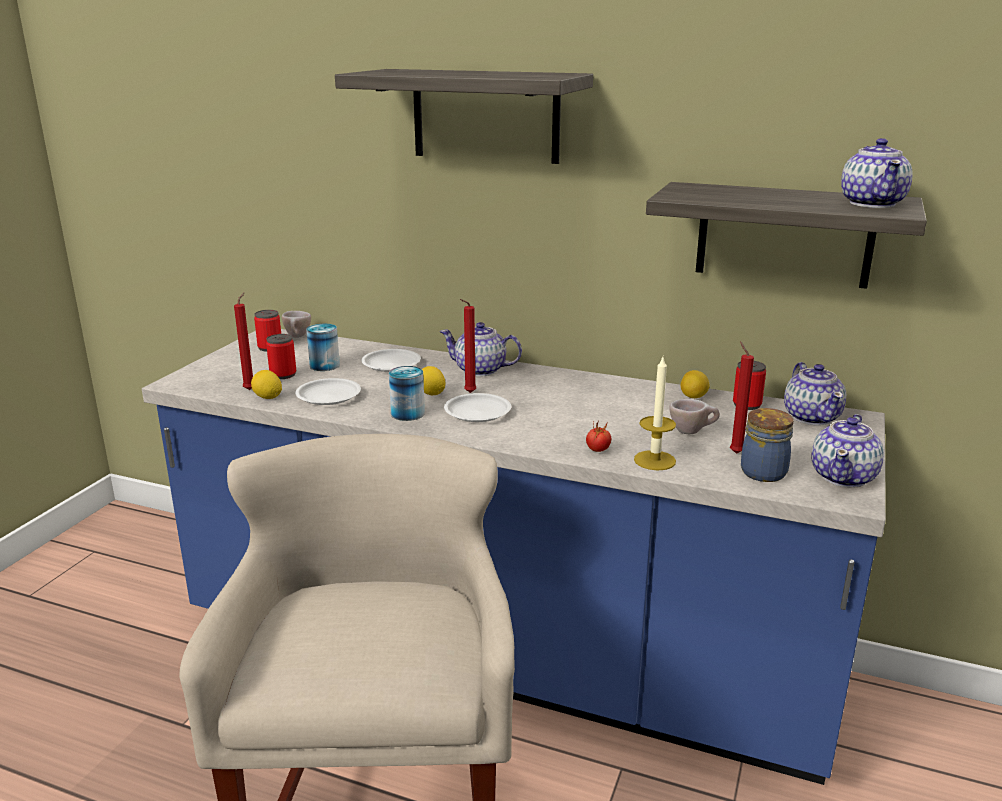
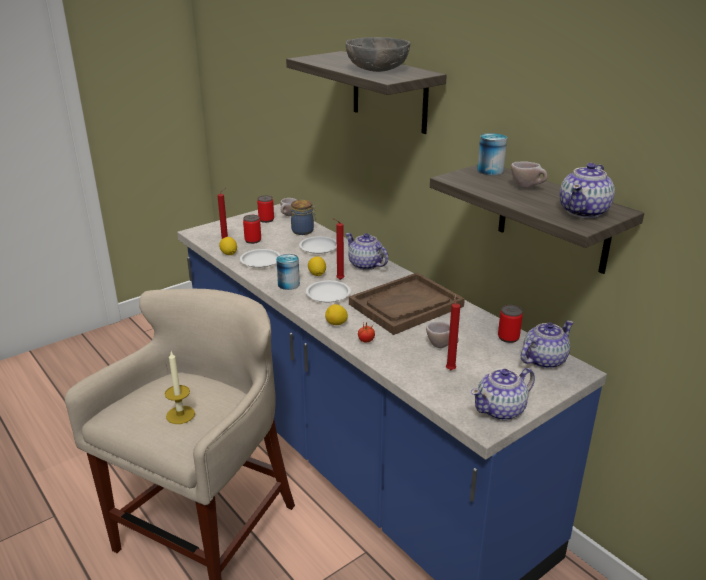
camera: 30 degrees right, 5 degrees up
(324, 365) = (281, 239): can -> can (490, 171)
(497, 74) = (377, 69): none -> grey bowl
(591, 401) = (406, 305): none -> brown tray
(654, 460) = (391, 358): candle -> candle (180, 415)
(694, 397) = (478, 321): lemon -> lemon (336, 324)
(765, 472) = (451, 389): jar -> jar (303, 231)
(771, 194) = (527, 188): none -> beige cup
(812, 417) = (543, 360): teapot -> teapot turned 150 degrees counterclockwise

